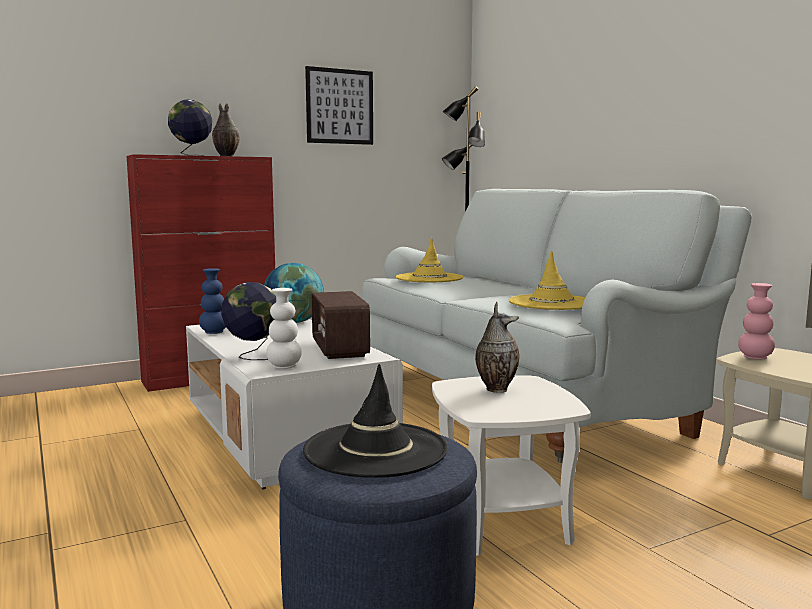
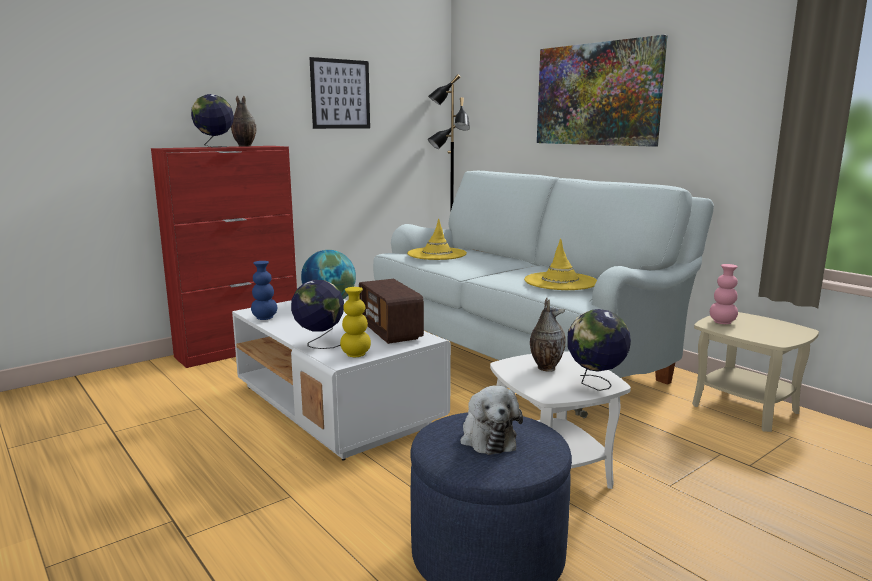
camera: 10 degrees left, 5 degrees up
(284, 367) = (356, 355): white vase -> yellow vase
(375, 450) = (487, 437): black hat -> plush toy
(546, 408) = (595, 385): none -> globe
(620, 95) = (597, 94): none -> picture

